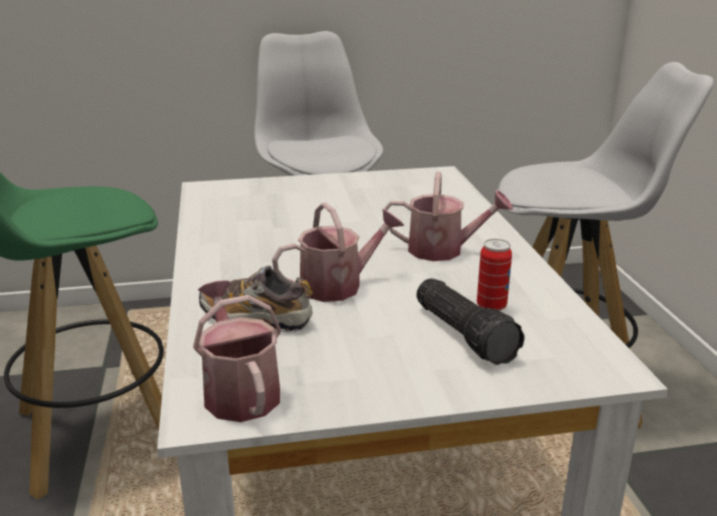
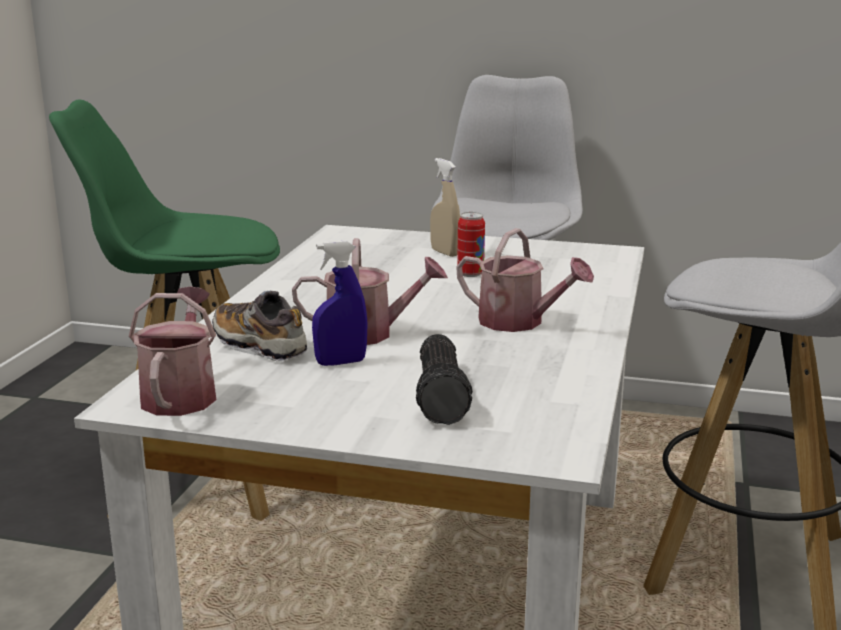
camera: 25 degrees right, 5 degrees down
(314, 194) = (444, 253): none -> beige spray bottle
(347, 320) = (341, 362): none -> blue spray bottle
(491, 306) = (502, 378): can -> can (470, 274)

